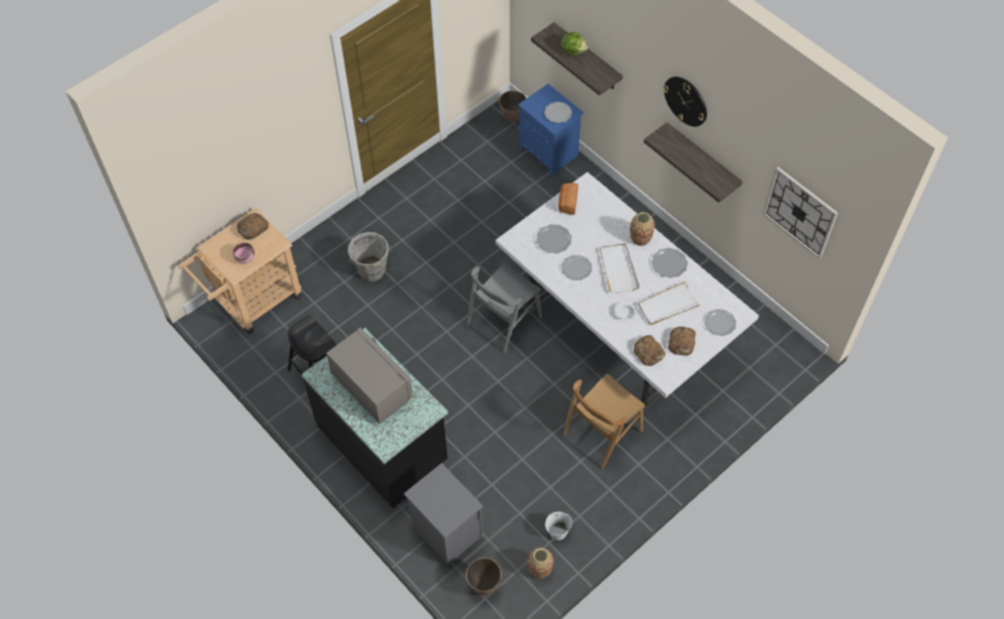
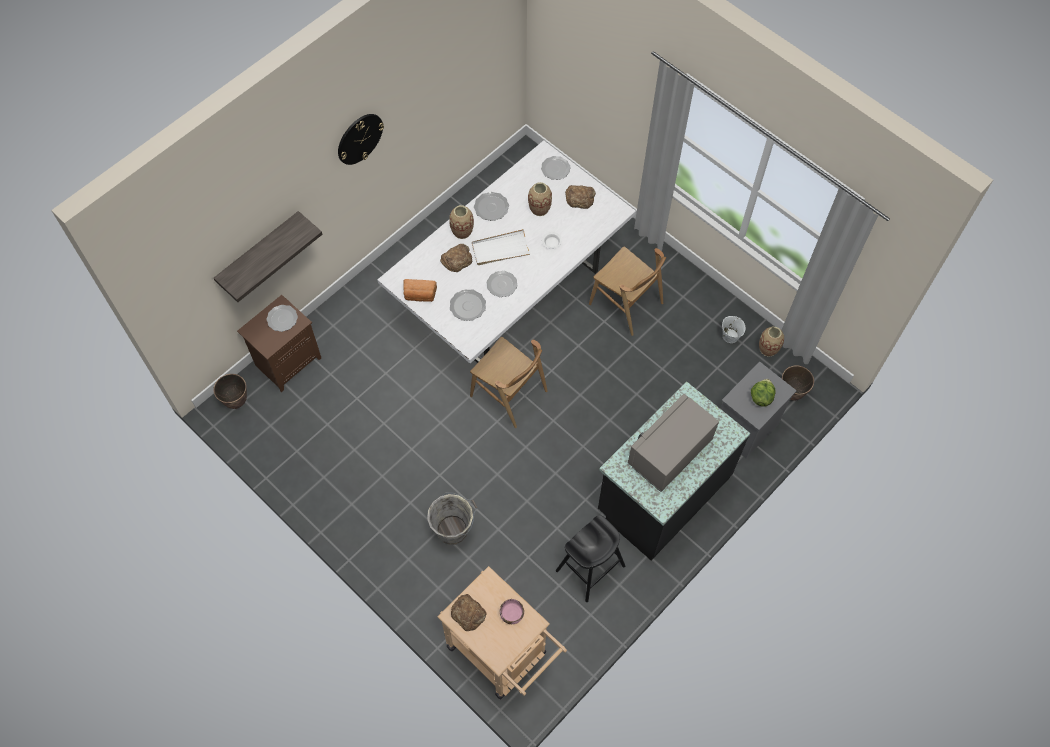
camera: 95 degrees left, 5 degrees up
(503, 320) = (509, 394): grey chair -> brown chair
(550, 152) = (288, 361): blue nightstand -> brown nightstand
(573, 50) = (259, 257): lettuce -> lettuce (761, 397)
(649, 352) = (593, 223): bread -> bread (457, 259)
(668, 305) = (539, 208): white tray -> vase
(702, 160) = (391, 158): shelf -> none
(800, 212) = (475, 69): wall clock -> none

